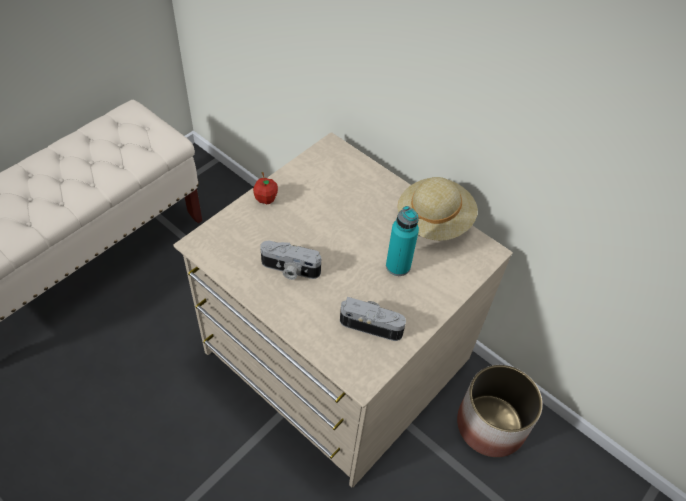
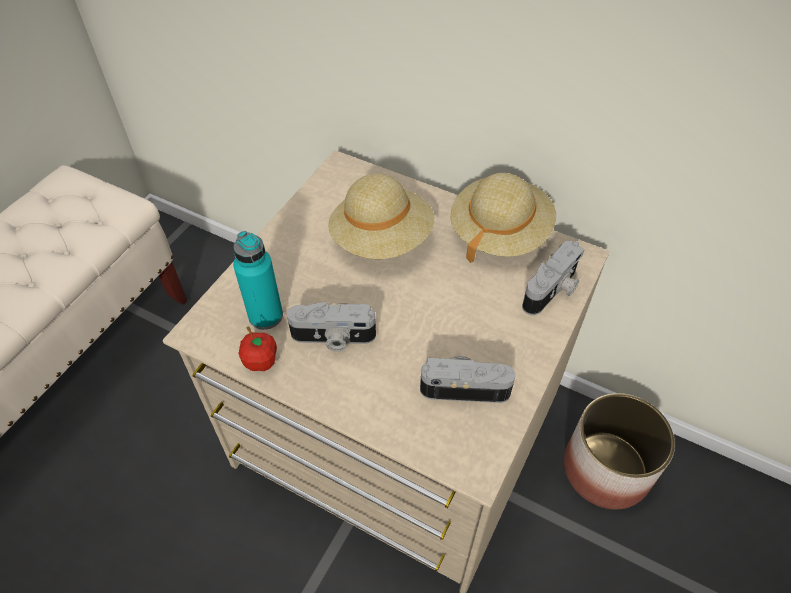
camera: 10 degrees left, 0 degrees up
(266, 199) = (274, 251): apple -> apple (261, 362)
(345, 206) = (382, 239): none -> beige hat
(398, 266) = (473, 301): turquoise bottle -> turquoise bottle (265, 316)
(458, 272) = (552, 291): none -> camera

